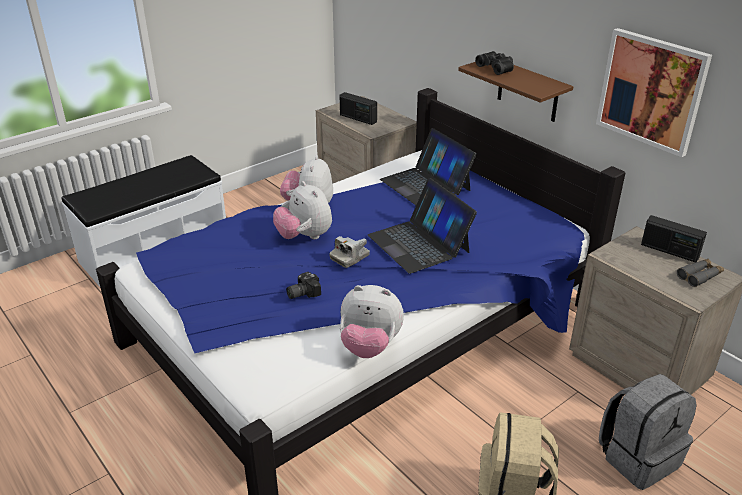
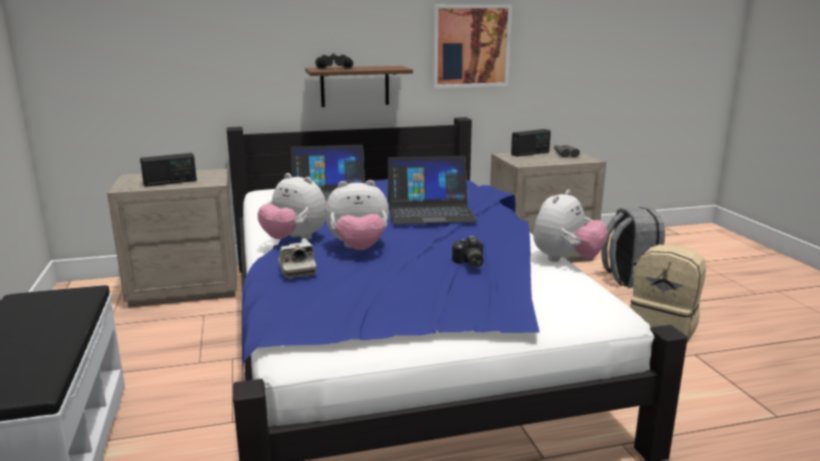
camera: 65 degrees left, 15 degrees down
(350, 257) = (425, 236): camera -> camera (296, 270)

